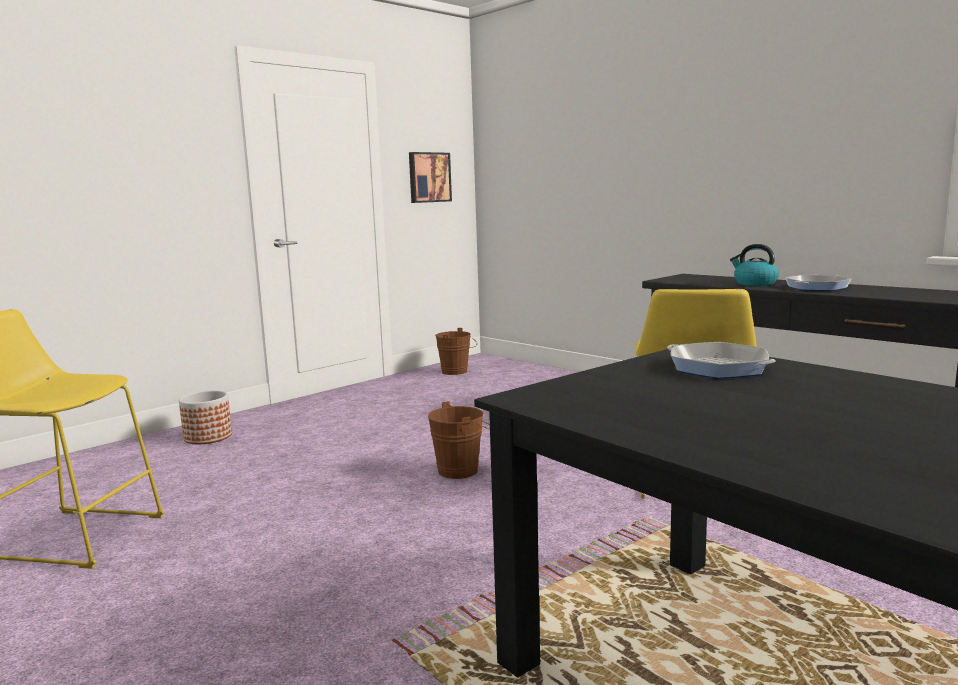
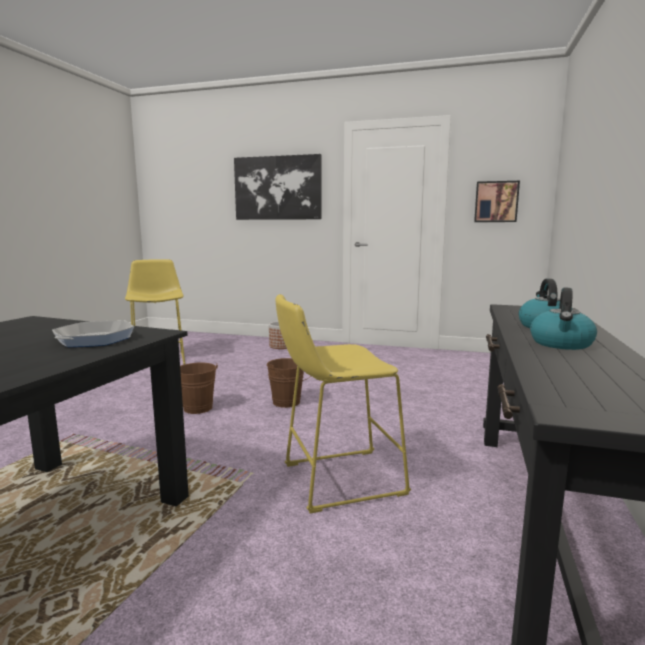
camera: 60 degrees right, 0 degrees up
(123, 149) = (277, 188): none -> picture
(457, 372) = (476, 361): brown bucket -> brown bucket (197, 409)
(817, 287) = (561, 344): frying pan -> kettle

